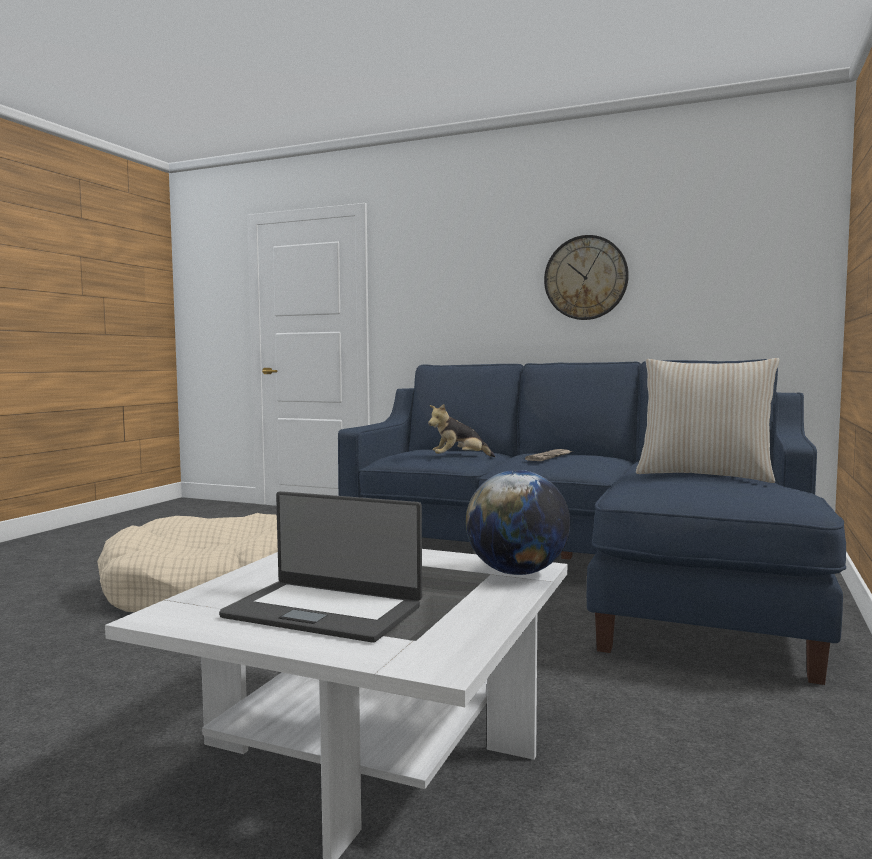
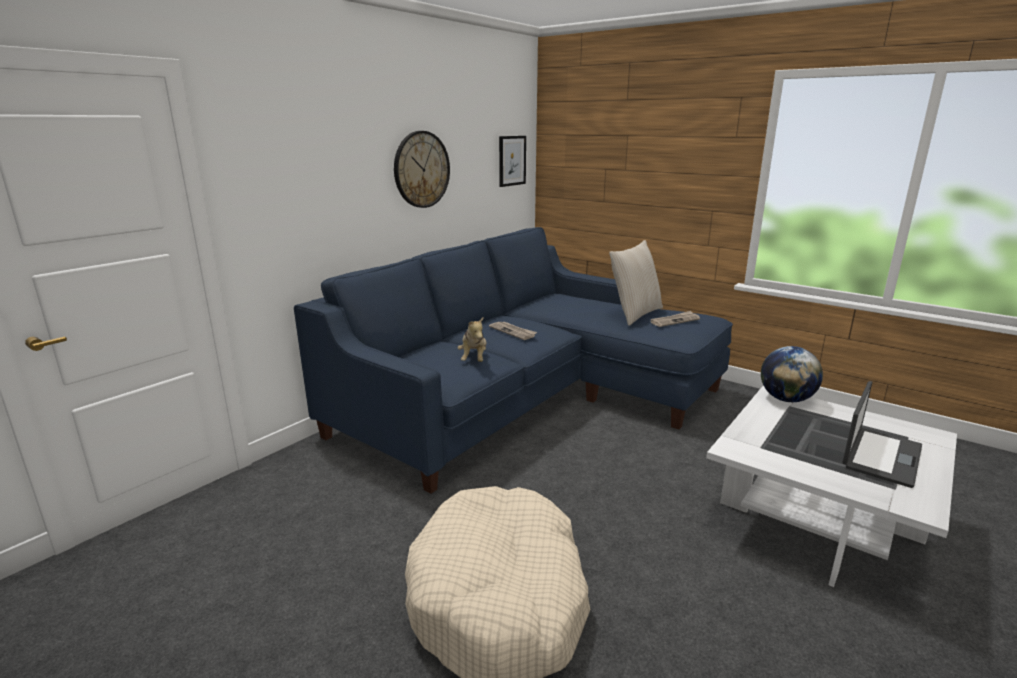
camera: 75 degrees left, 15 degrees up
(702, 484) = (674, 320): none -> newspaper
(772, 267) = (512, 160): none -> picture

